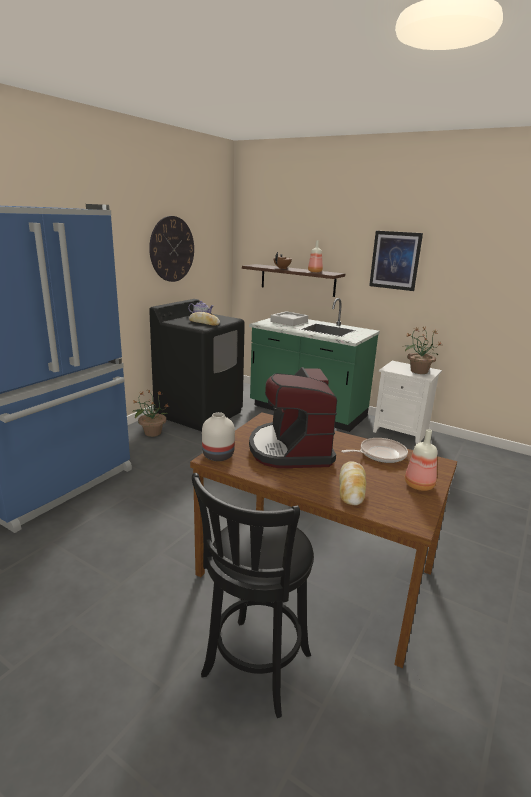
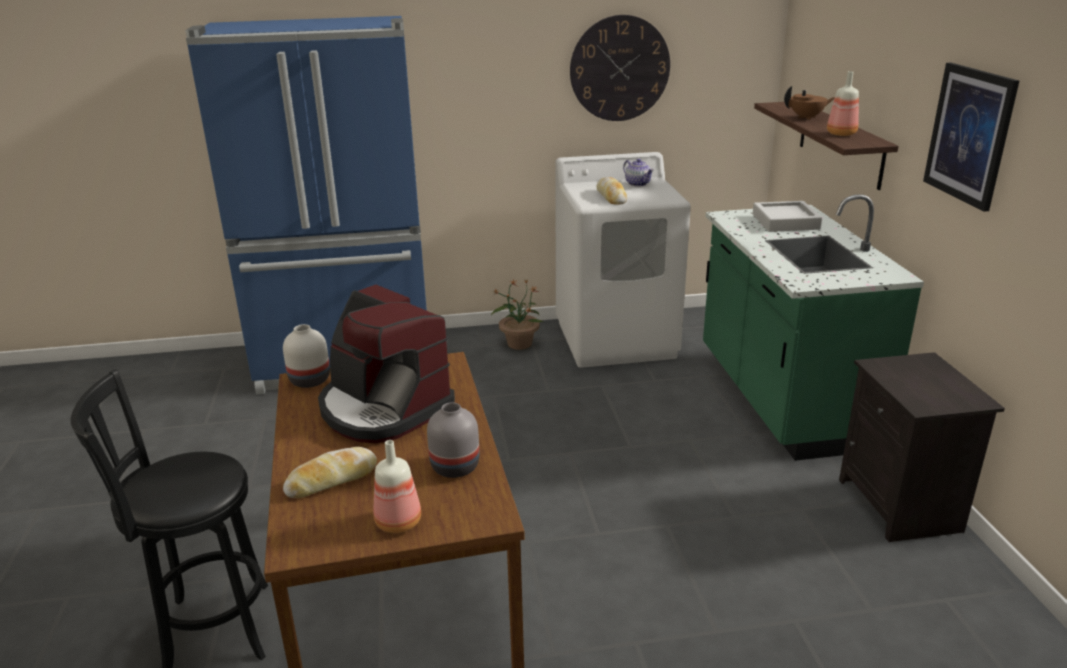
camera: 50 degrees right, 5 degrees up
(199, 413) = (616, 339): black washing machine -> white washing machine
(291, 449) = (383, 408): coffee machine -> coffee machine turned 90 degrees counterclockwise
(380, 454) = (455, 466): frying pan -> grey vase
(401, 431) = (901, 506): white nightstand -> black nightstand
(418, 371) = (935, 391): potted plant -> none

